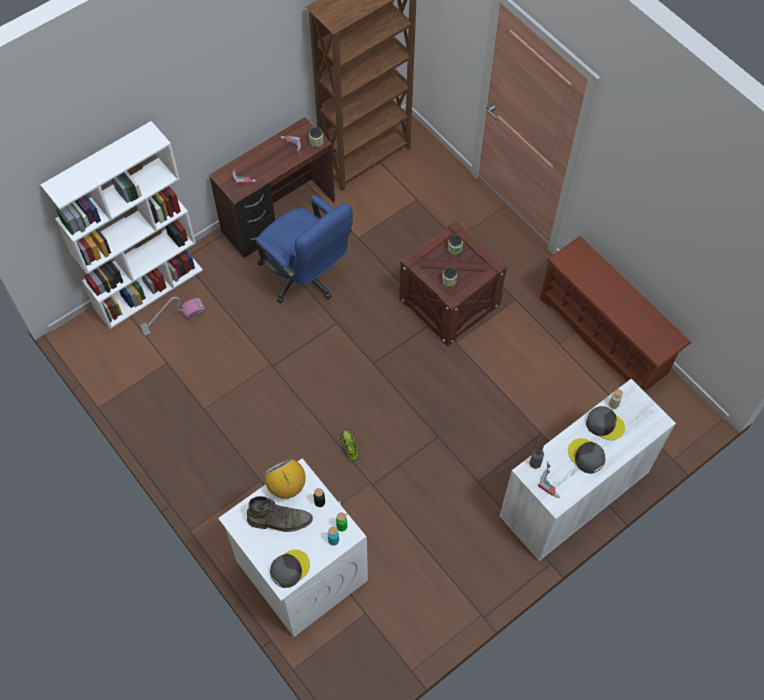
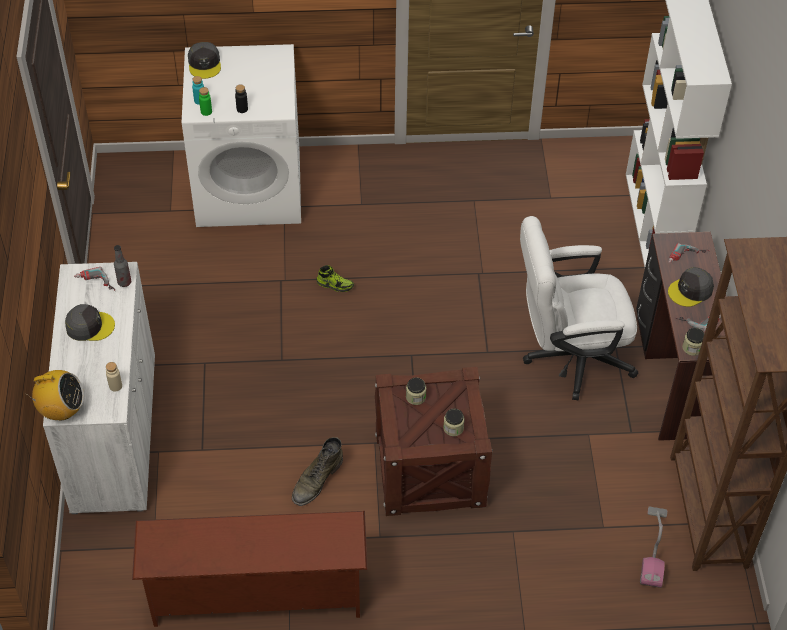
camera: 125 degrees right, 10 degrees down
(173, 318) = (600, 225): vacuum cleaner -> vacuum cleaner (654, 548)
(280, 520) = (252, 78): green boot -> green boot (317, 480)
(287, 486) = (278, 96): radio -> radio (62, 410)
(306, 277) = (568, 357): blue office chair -> white office chair
(604, 424) = (103, 363): grey cap -> grey cap (690, 290)

